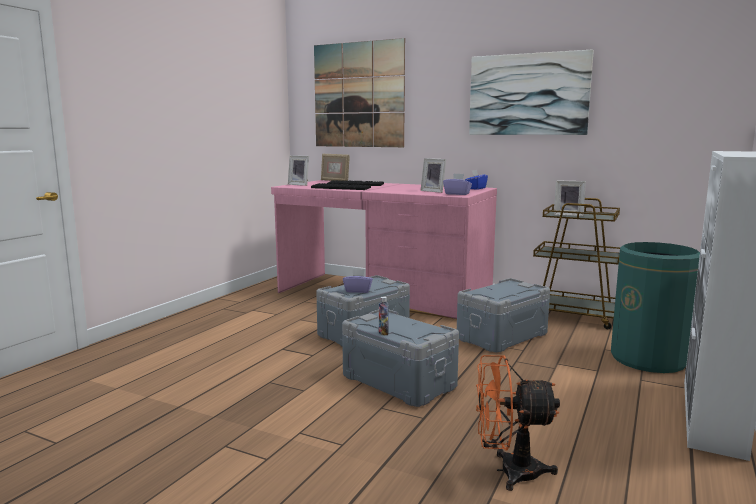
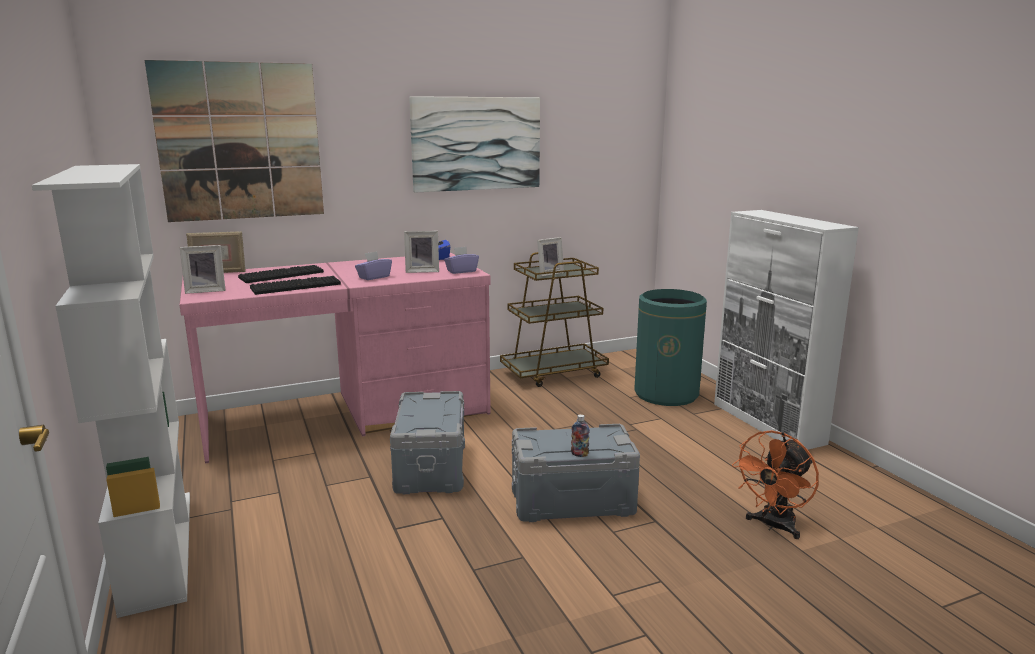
camera: 50 degrees left, 5 degrees up
(195, 314) = (157, 547): none -> white bookcase
(358, 290) = (433, 419): purple tissue box -> purple tissue box (374, 277)
(503, 336) = (549, 416): grey storage box -> none

